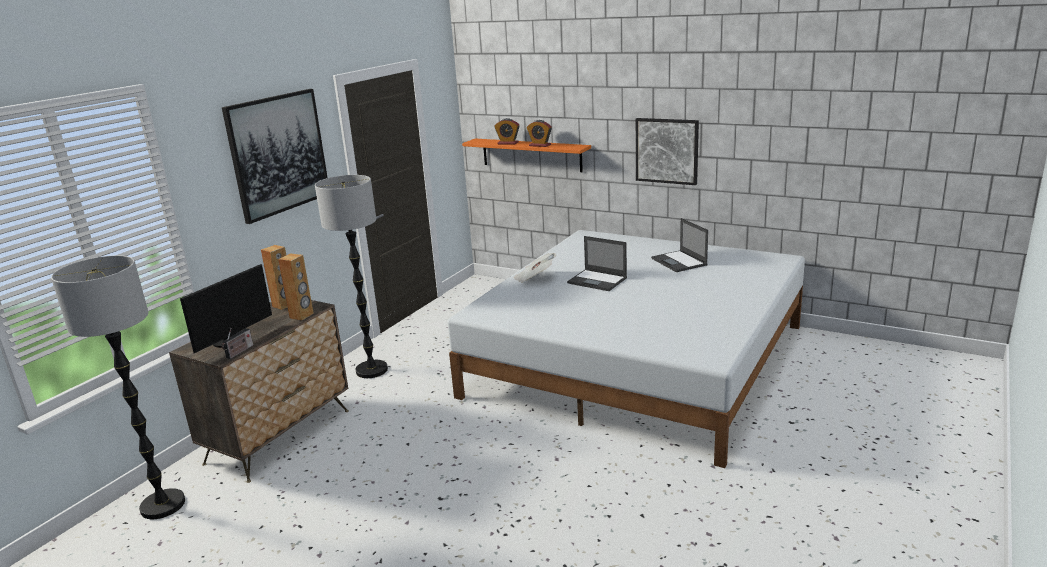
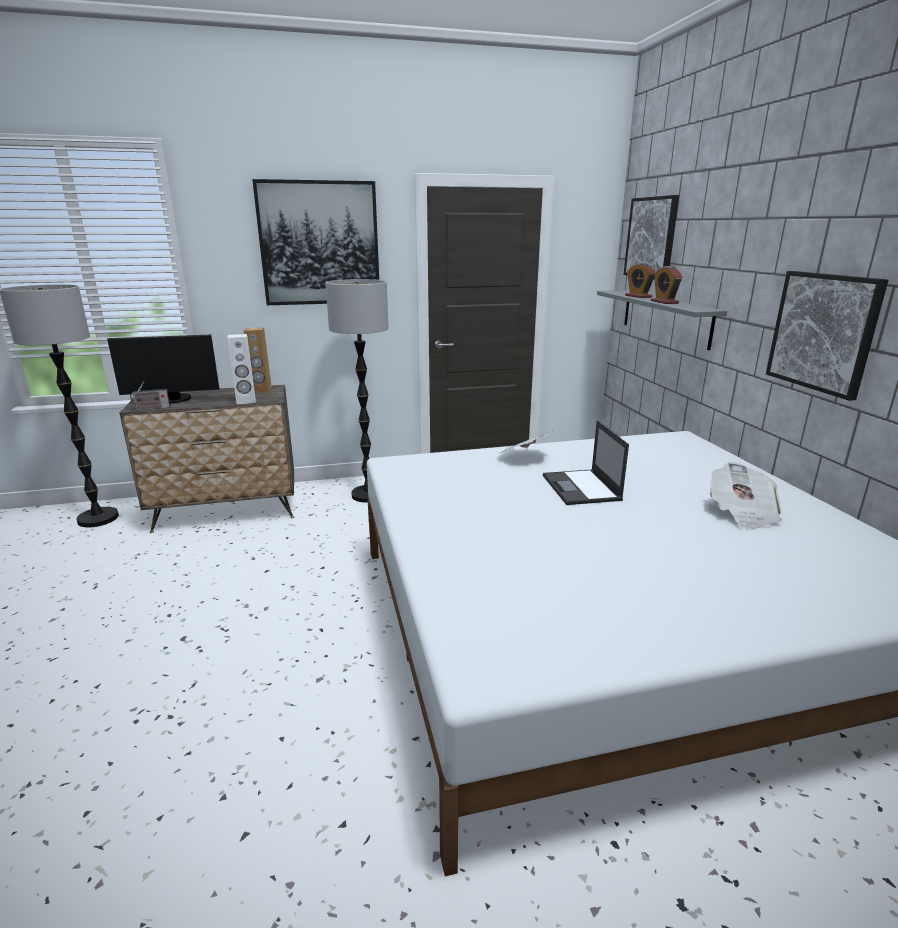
camera: 45 degrees right, 0 degrees up
(301, 316) = (246, 401): brown speaker -> white speaker
(500, 98) = (651, 238): none -> picture
(531, 155) = (665, 317): orange shelf -> grey shelf
(679, 262) = (742, 513): laptop -> newspaper

